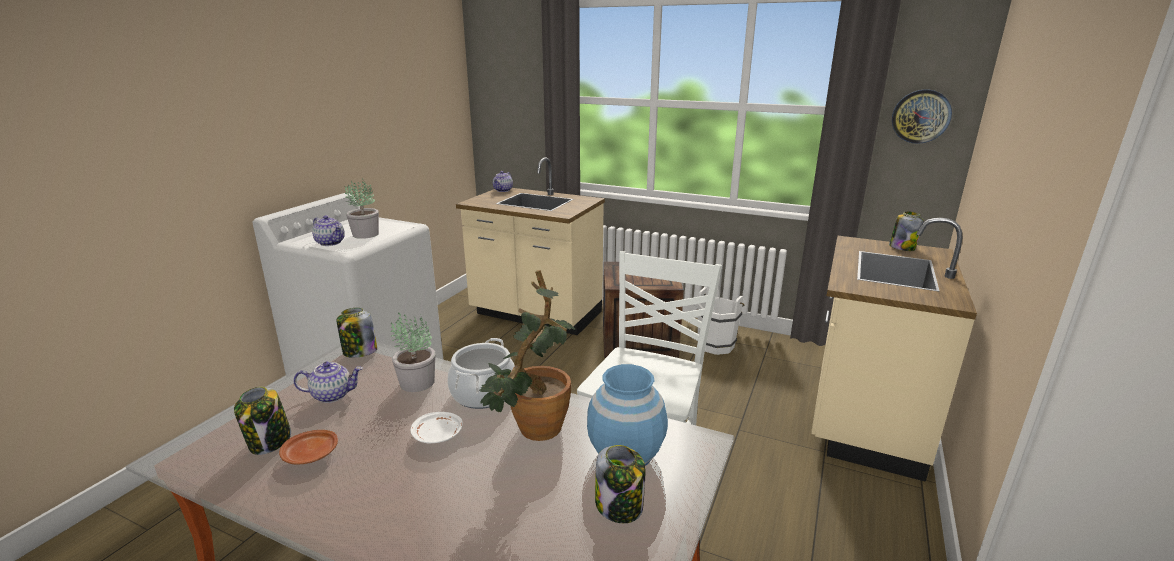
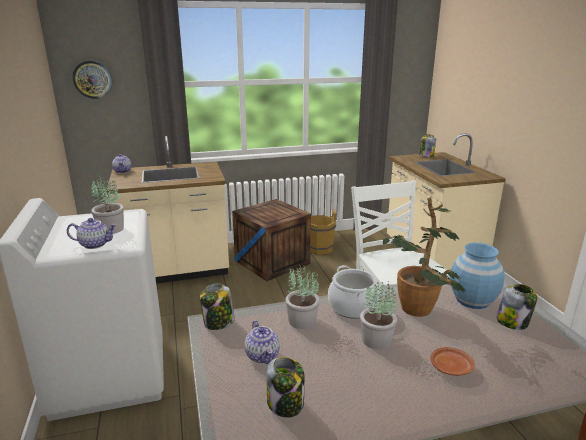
camera: 40 degrees left, 0 degrees up
(311, 455) = (331, 393): brown plate -> brown plate (451, 367)
(333, 395) = (263, 356): teapot -> teapot turned 120 degrees clockwise
(438, 435) = (377, 340): white plate -> potted plant
(717, 344) = (319, 248): white bucket -> brown bucket
(920, 116) = (406, 79): wall clock -> wall clock (92, 79)

